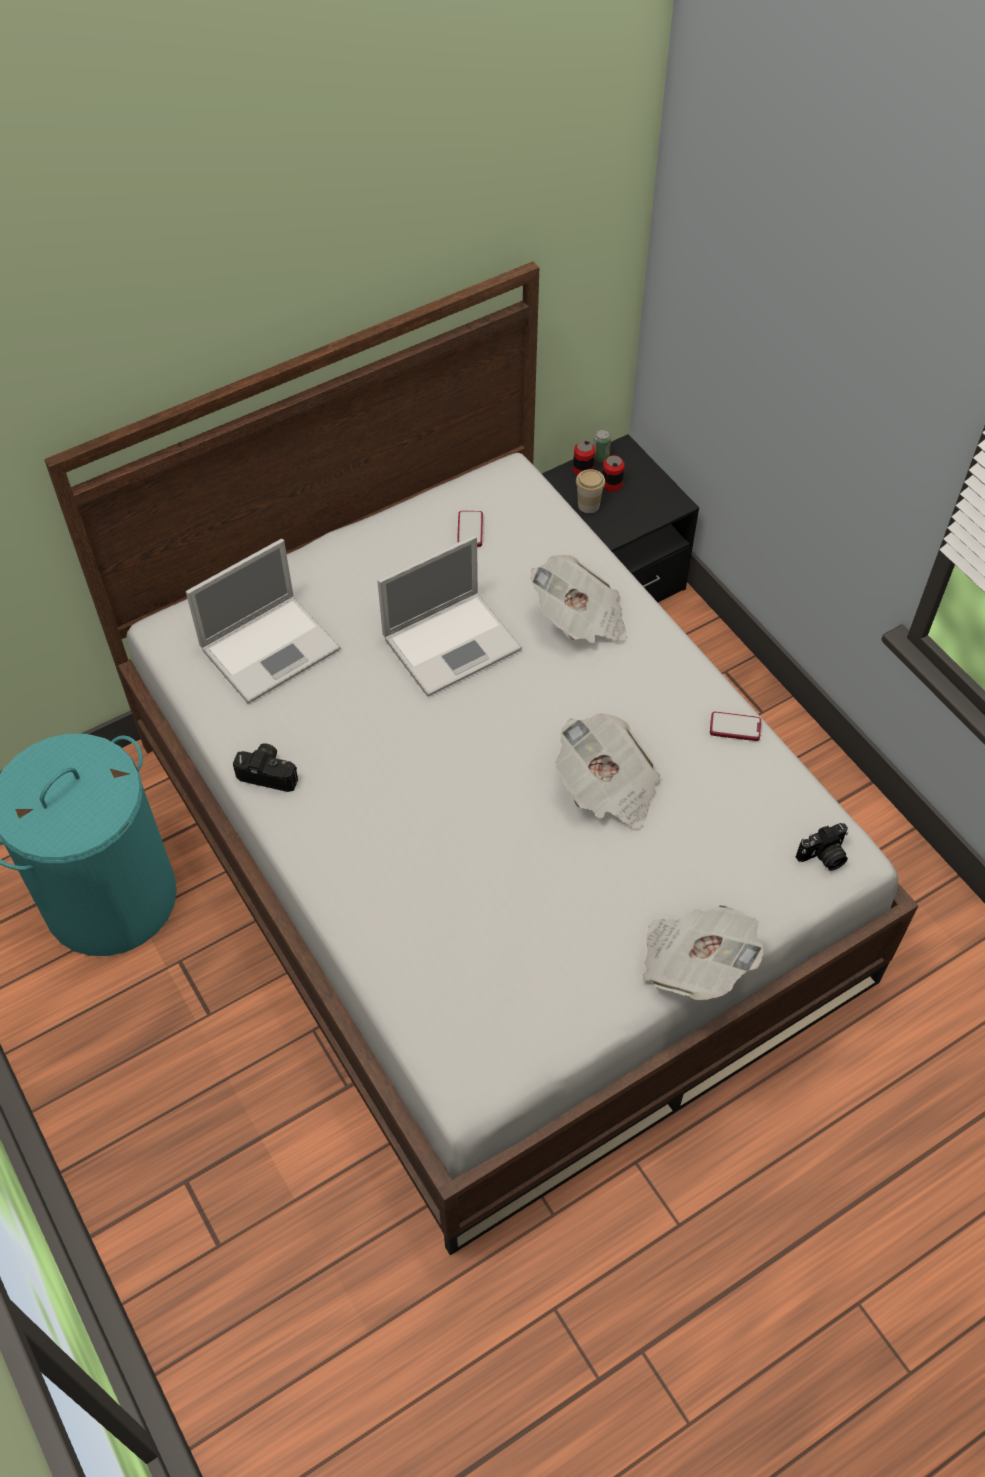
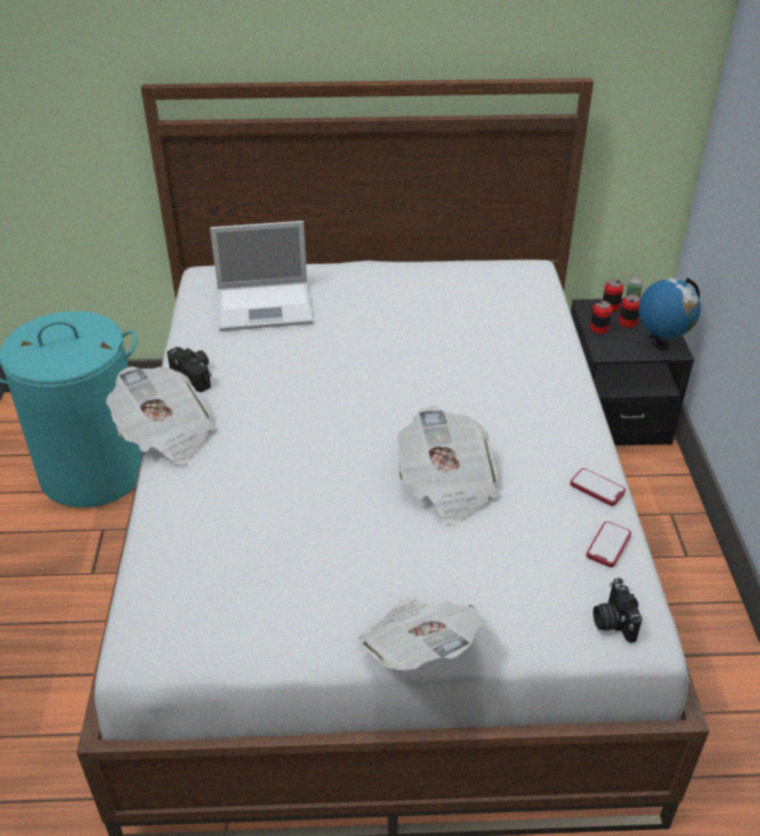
camera: 30 degrees right, 15 degrees down
(454, 642) = (401, 348): laptop -> none
(470, 530) = (472, 289): phone -> phone (608, 545)
(580, 619) = (515, 369): newspaper -> newspaper (165, 435)
(588, 505) = (599, 329): cup -> can
(658, 500) = (660, 344): none -> globe
(823, 856) = (612, 621): camera -> camera turned 75 degrees clockwise

